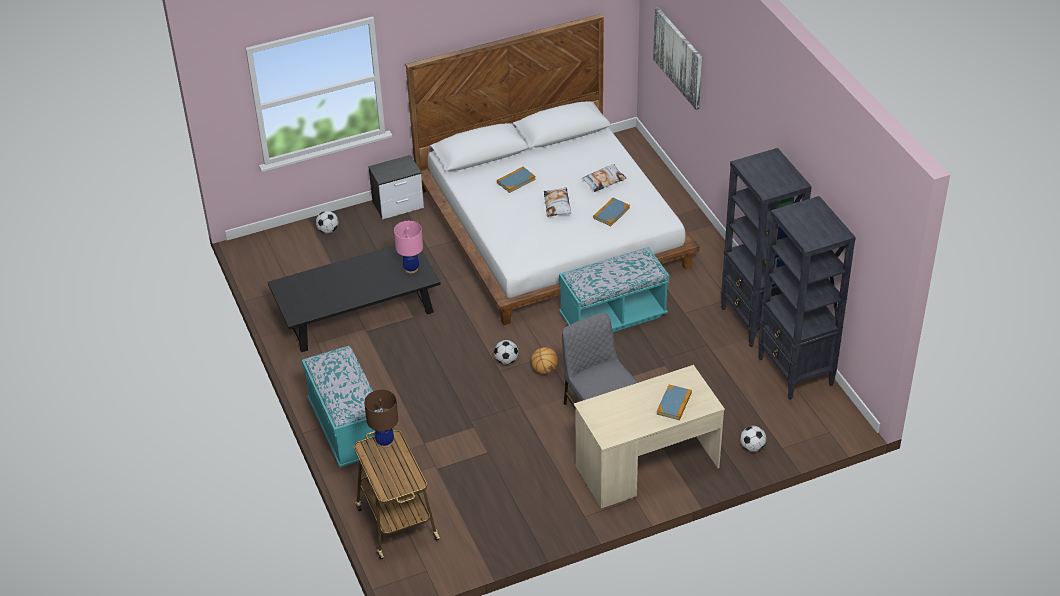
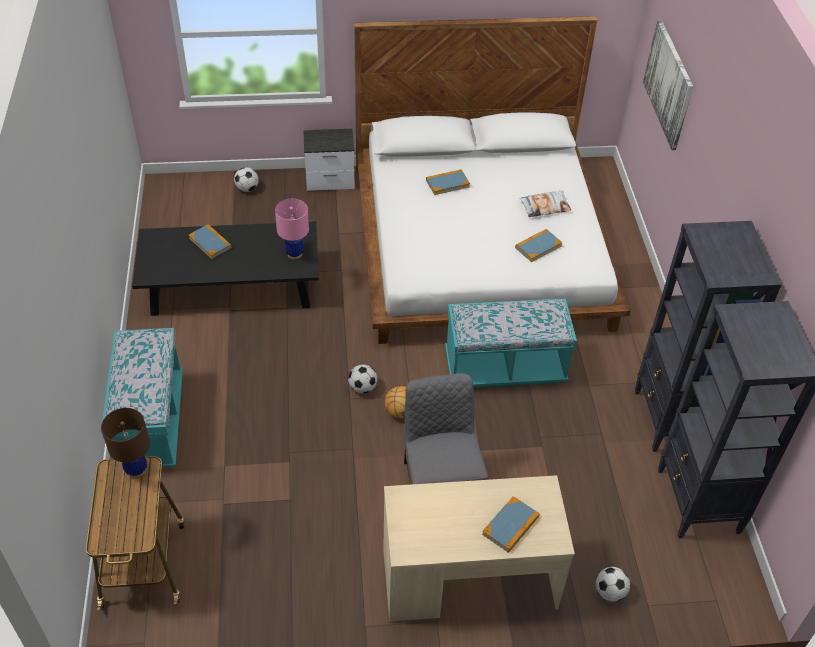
camera: 15 degrees right, 5 degrees up
(335, 278) = (210, 243): none -> book
(557, 205) = (481, 222): pillow -> none

